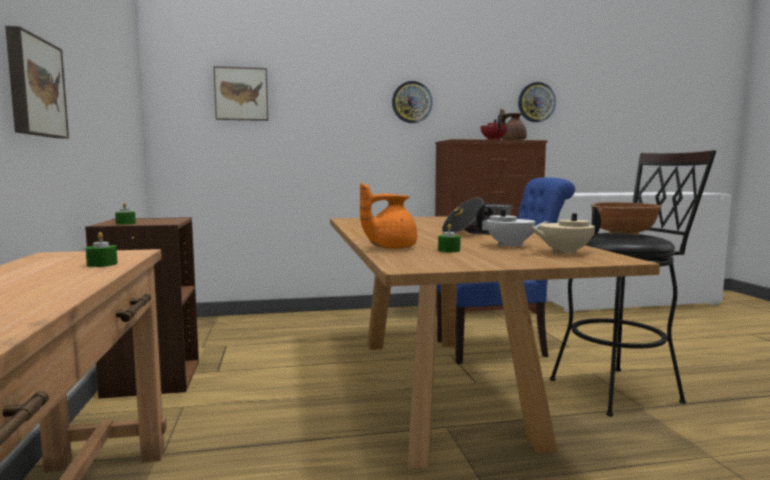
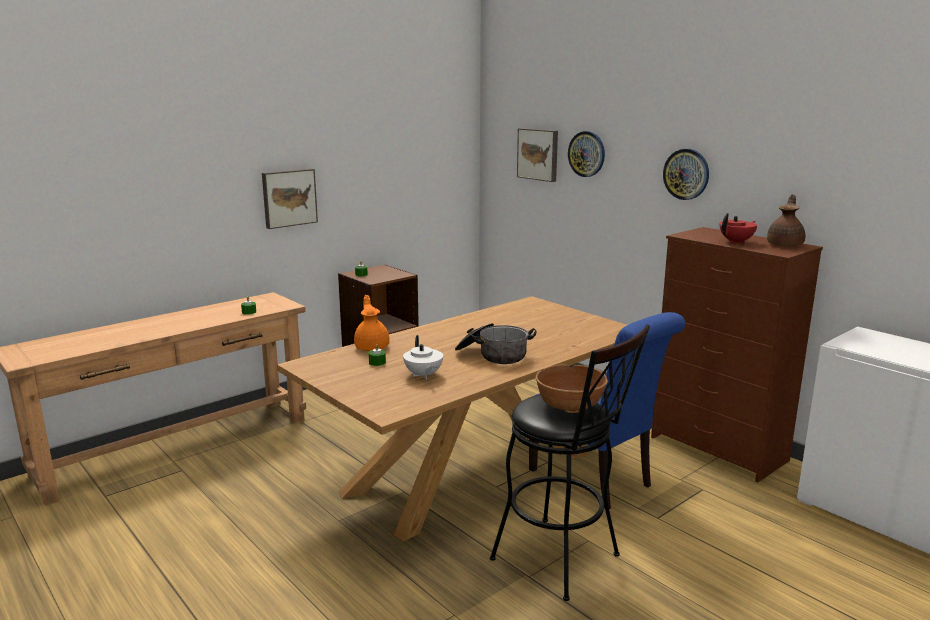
camera: 60 degrees right, 10 degrees up
(389, 248) = (372, 347): orange teapot -> orange teapot turned 45 degrees clockwise
(536, 102) = (859, 188): wall clock -> wall clock (587, 154)
(564, 252) = (403, 394): beige teapot -> none

